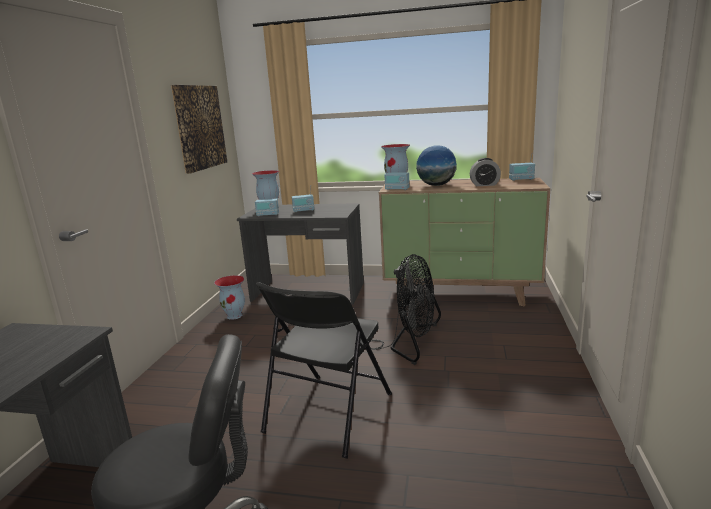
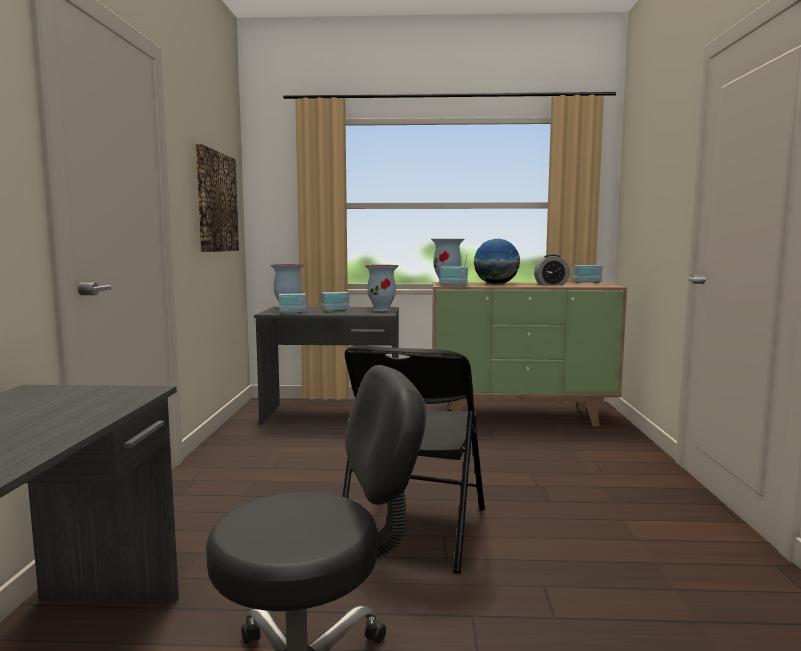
camera: 10 degrees left, 10 degrees down
(235, 316) = (245, 438): vase -> vase (382, 310)
(408, 342) = (480, 461): black fan -> none

